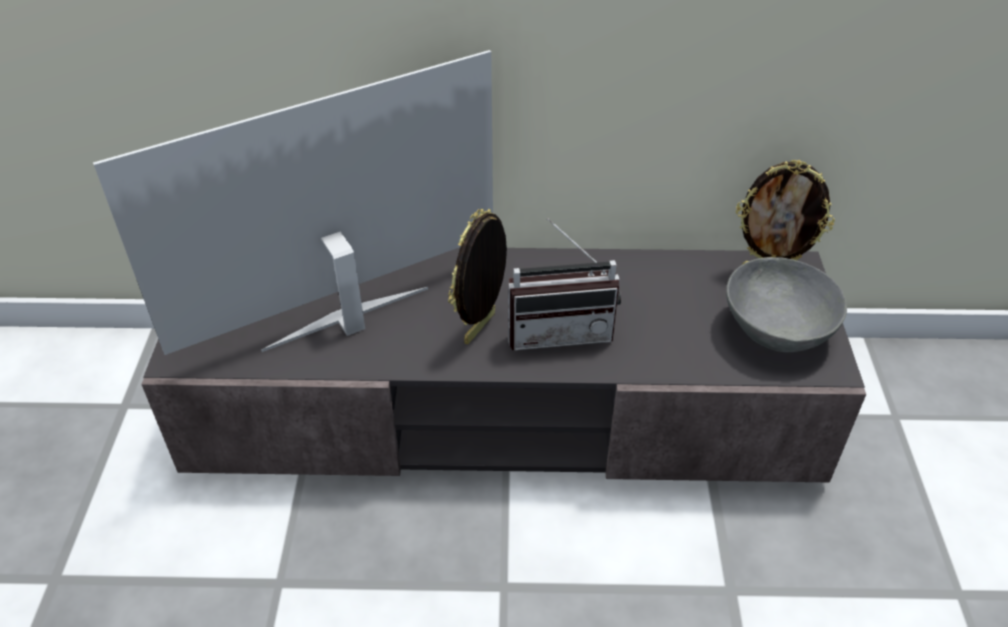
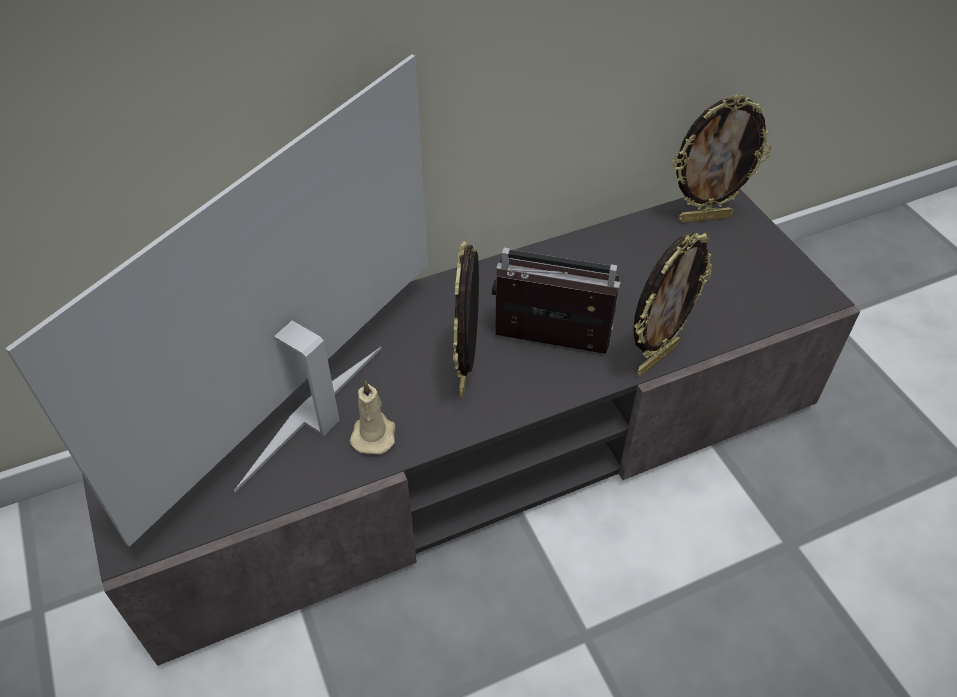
camera: 25 degrees left, 5 degrees up
(384, 347) = (374, 434): none -> beige candle
(559, 330) = (547, 347): radio -> radio turned 135 degrees counterclockwise
(646, 369) = (656, 358): none -> picture frame
(776, 330) = (748, 275): grey bowl -> none

